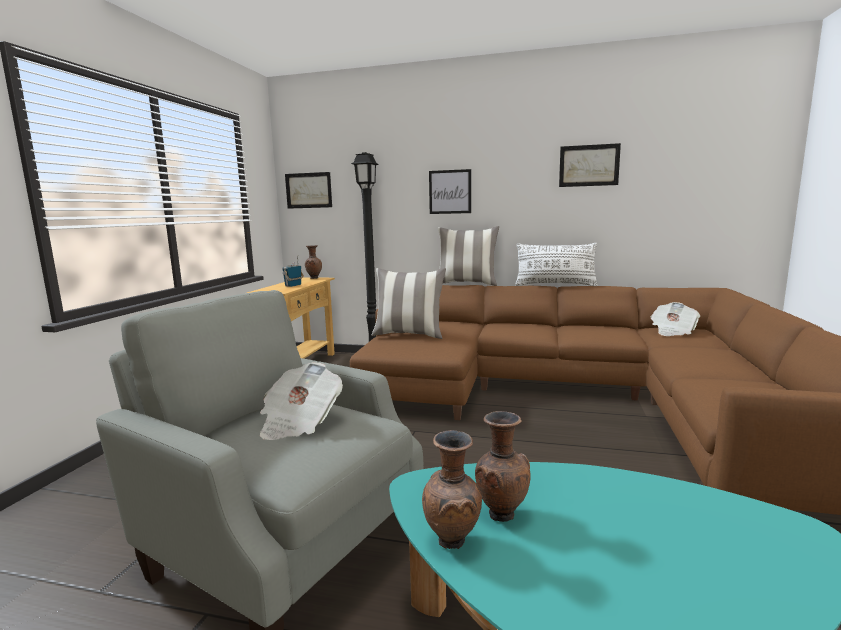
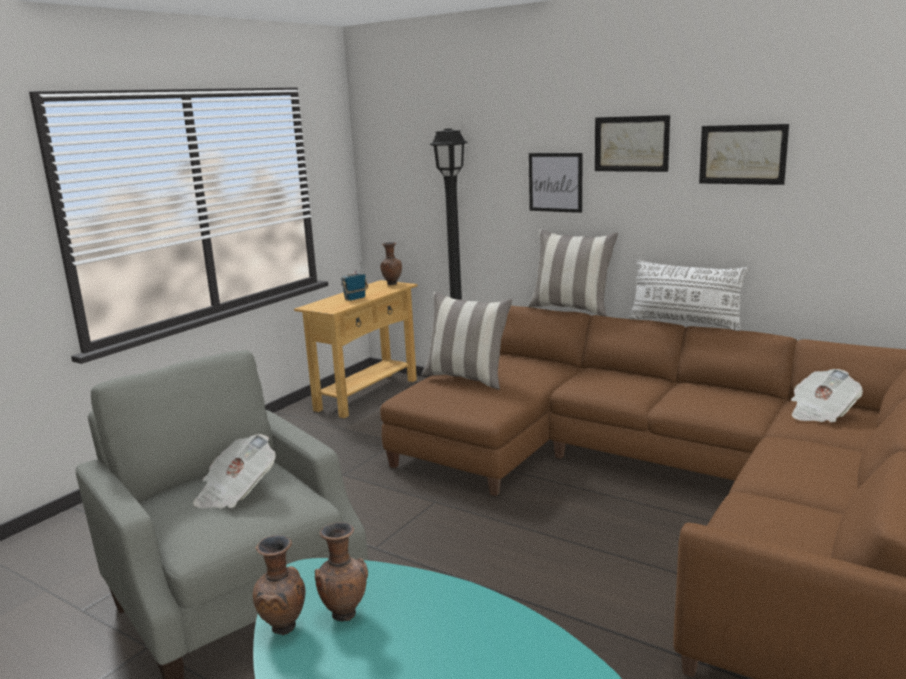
camera: 20 degrees right, 5 degrees up
(308, 190) = (389, 171): picture -> picture (631, 144)

